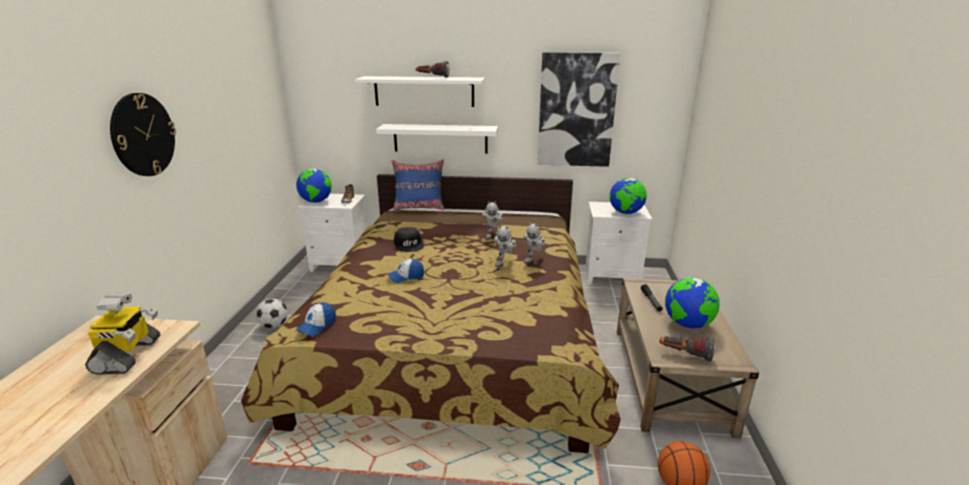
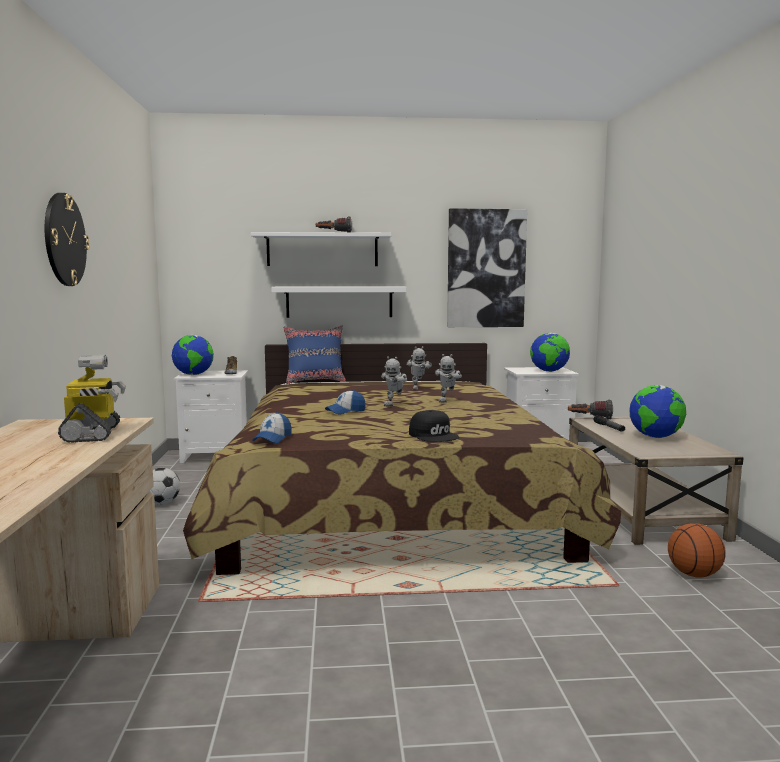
camera: 10 degrees left, 15 degrees down
(409, 244) = (329, 396): black cap -> black cap (434, 435)
(534, 260) = (476, 399): toy robot -> toy robot (394, 405)
(685, 355) = (666, 451): flashlight -> flashlight (589, 418)

